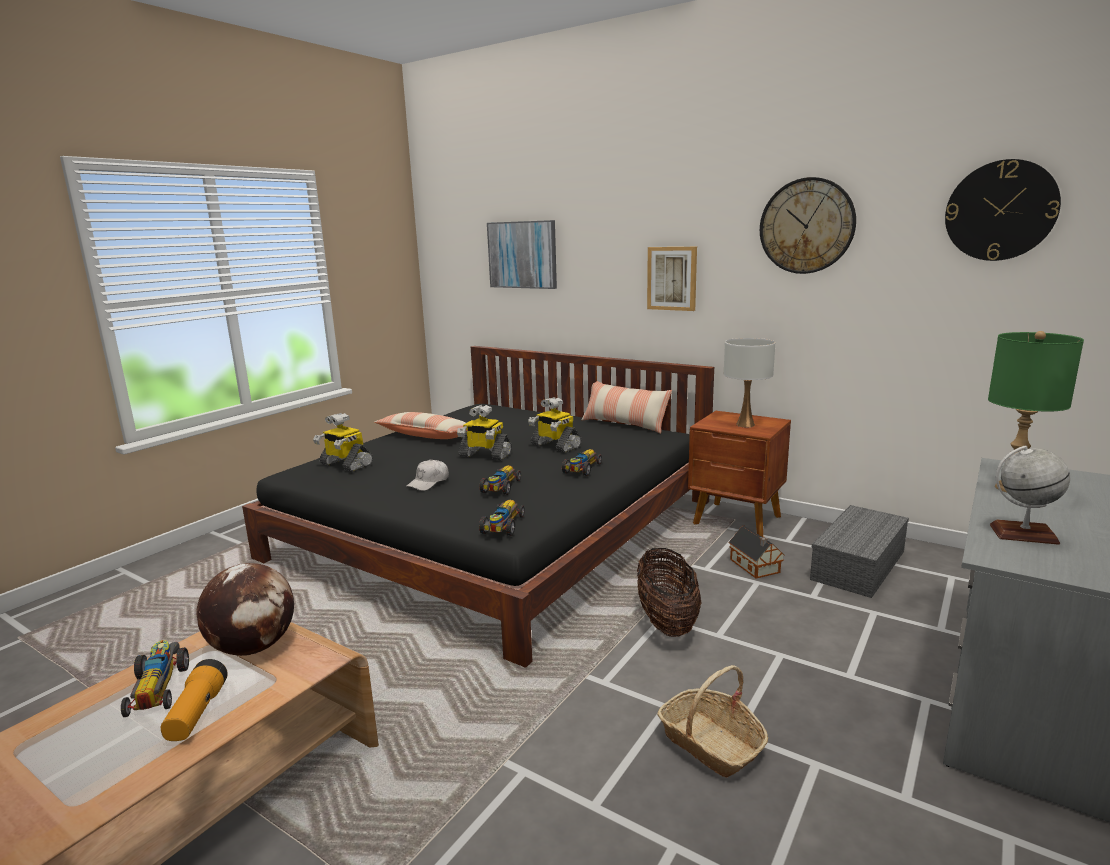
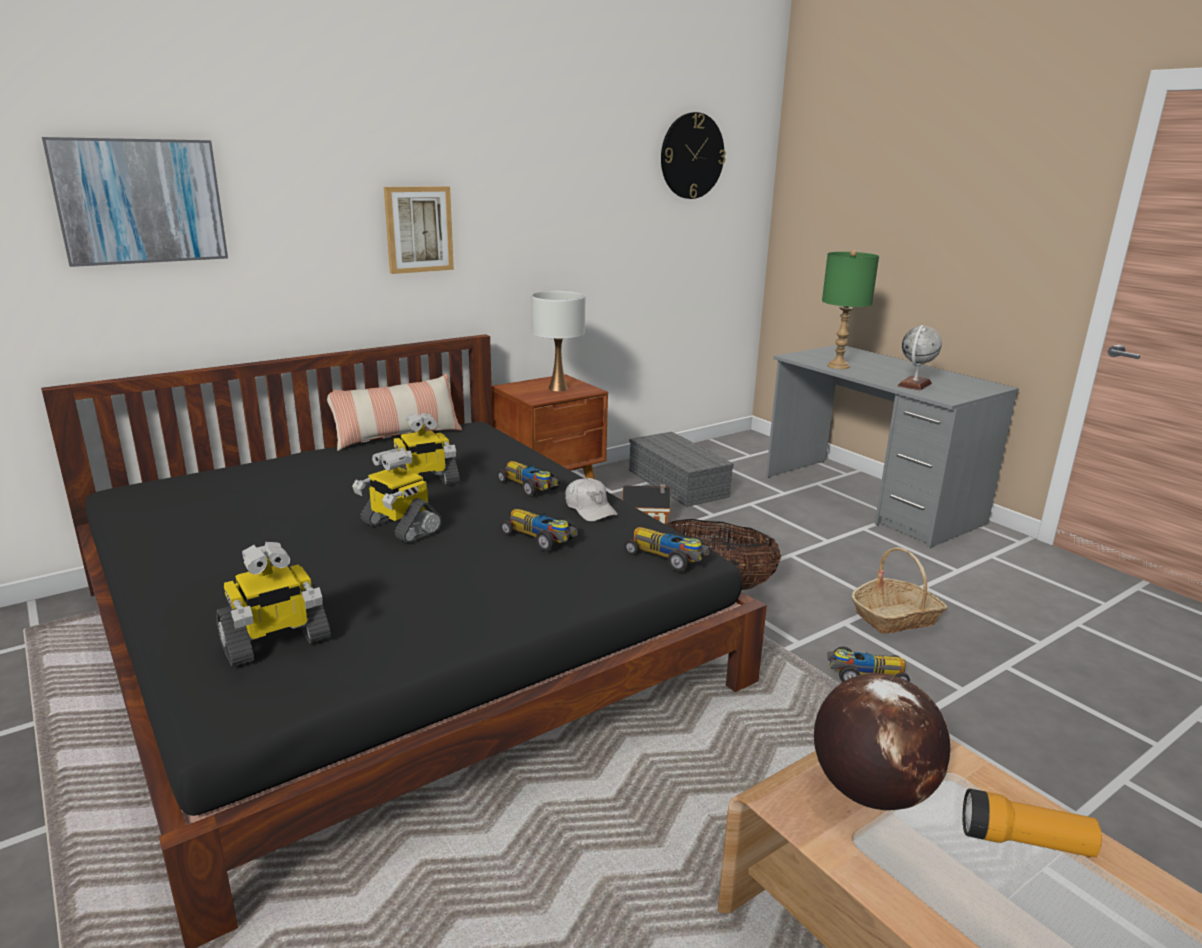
camera: 70 degrees left, 5 degrees up
(158, 686) = (963, 889): toy car -> toy car (864, 674)
(427, 436) = (218, 555): pillow -> none
(428, 482) = (460, 581): white cap -> white cap (590, 509)
(484, 455) = (399, 527): toy robot -> toy robot turned 90 degrees clockwise
(806, 226) = (559, 164): wall clock -> none

